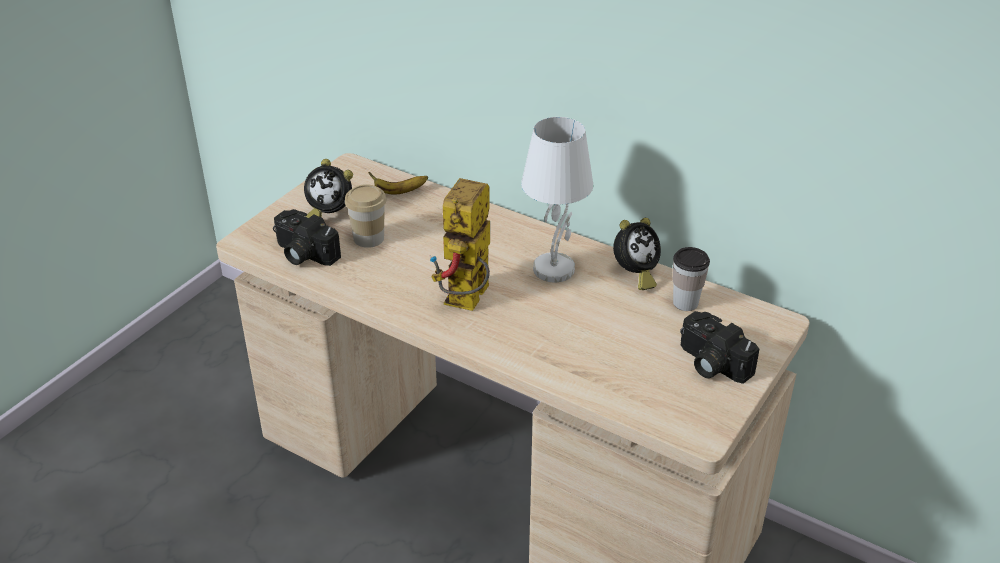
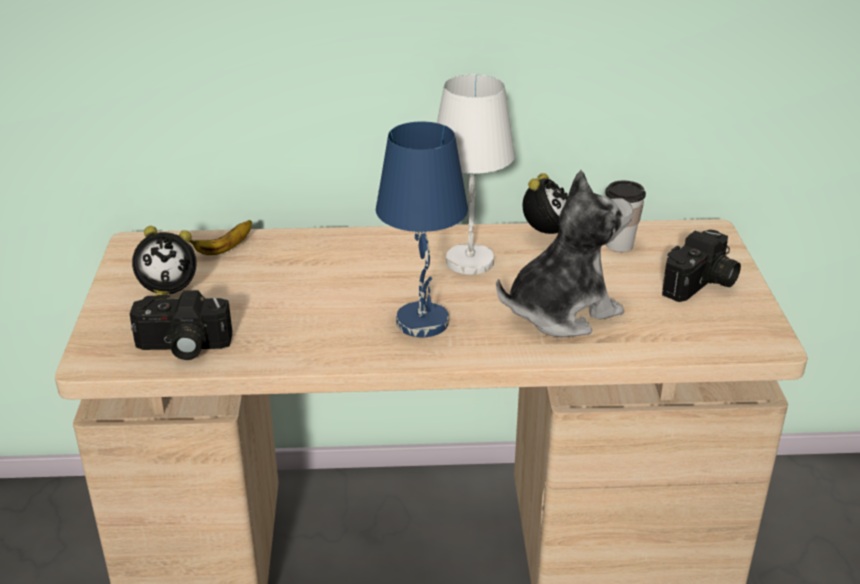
camera: 35 degrees left, 5 degrees down
(368, 238) = (242, 304): cup -> none
(467, 303) = (423, 323): toy robot -> blue table lamp
(573, 337) = (561, 311): none -> plush toy
(710, 364) = (701, 284): camera -> camera turned 60 degrees counterclockwise

